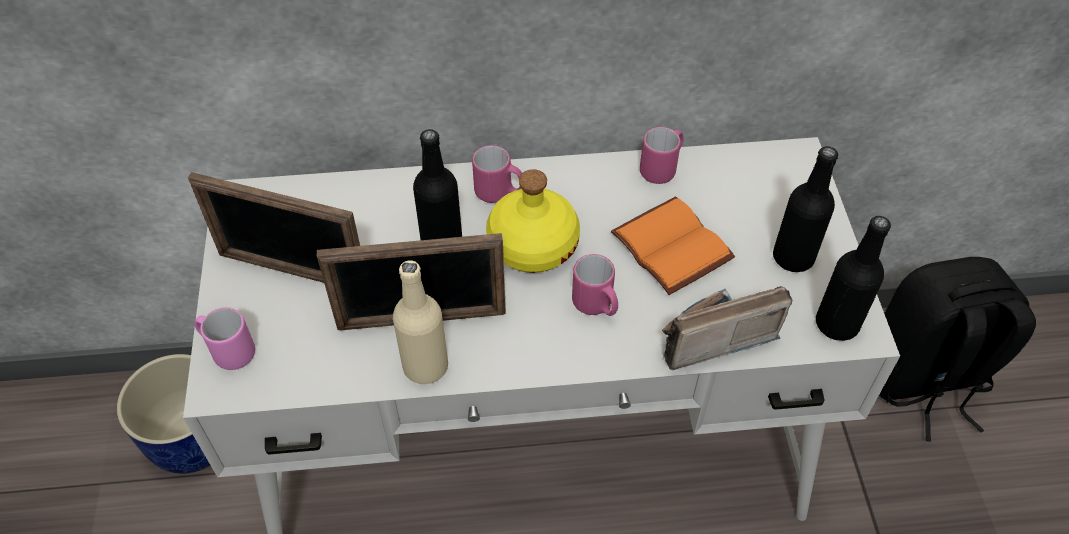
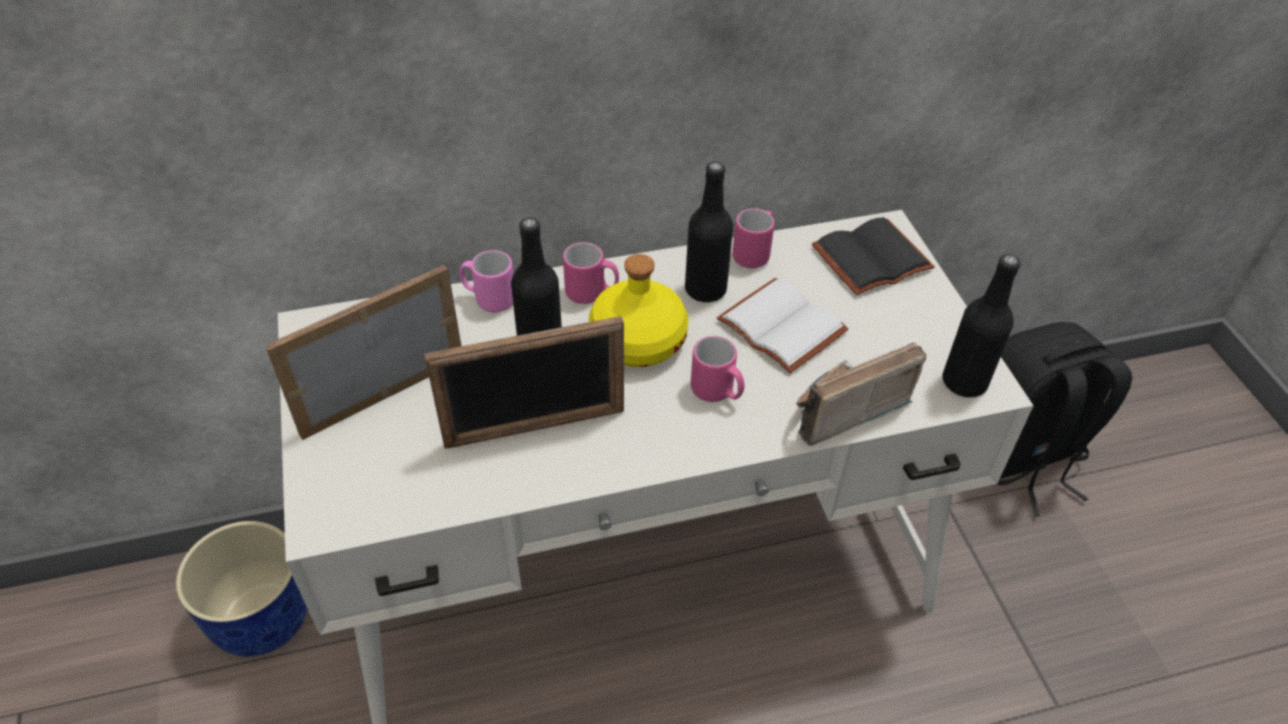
camera: 10 degrees left, 5 degrees down
(228, 351) = (325, 485): pink mug -> pink mug (489, 299)
(292, 271) = (383, 395): picture frame -> picture frame turned 135 degrees clockwise
(425, 366) = (548, 474): beige bottle -> none
(675, 246) = (785, 326): orange book -> white book
(775, 188) = (871, 261): none -> black book
(793, 257) = (905, 324): black bottle -> black bottle (705, 289)

